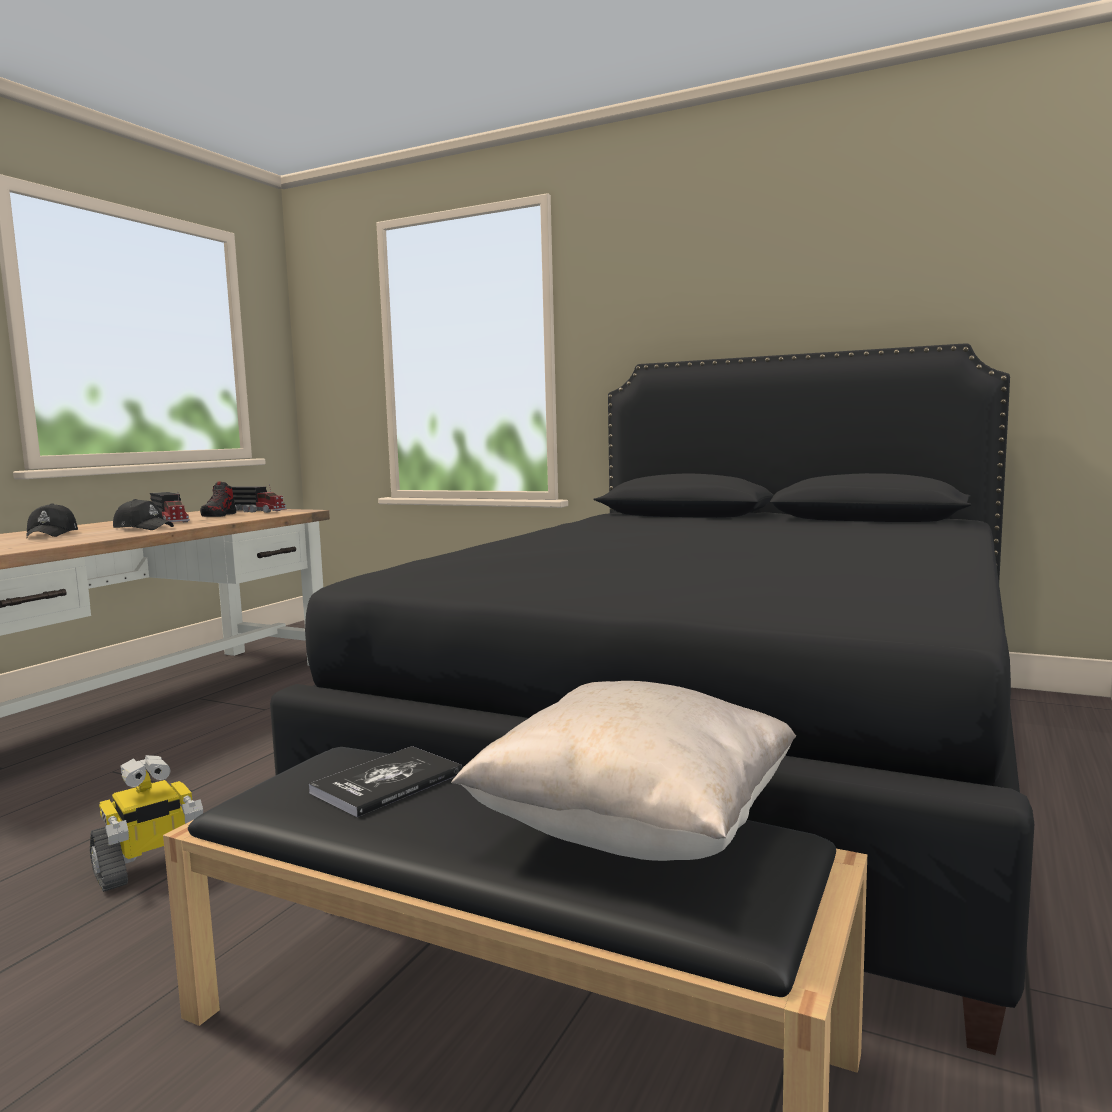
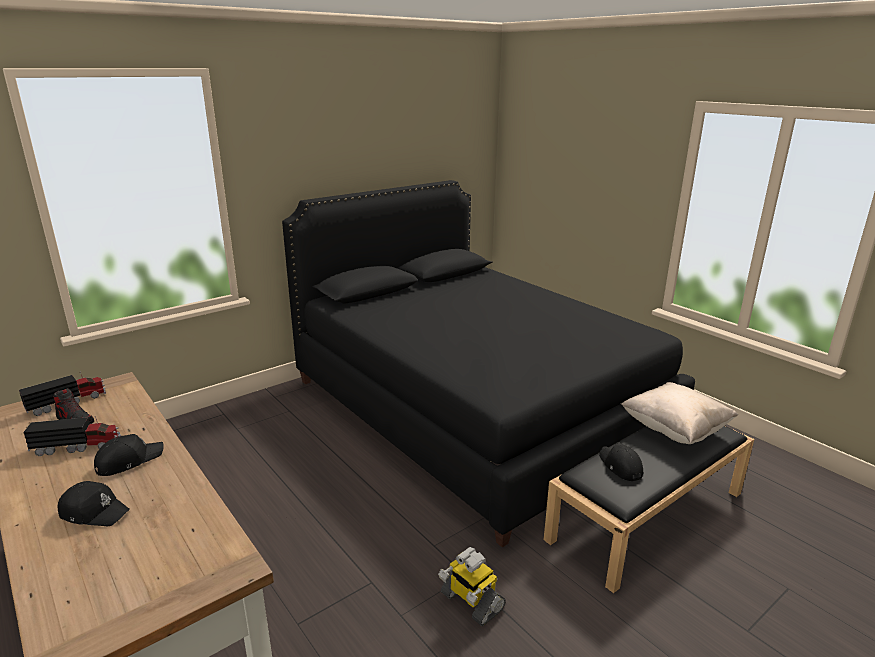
camera: 65 degrees left, 15 degrees up
(152, 866) = (471, 601): toy robot -> toy robot turned 150 degrees clockwise
(387, 783) = (620, 466): book -> black cap

